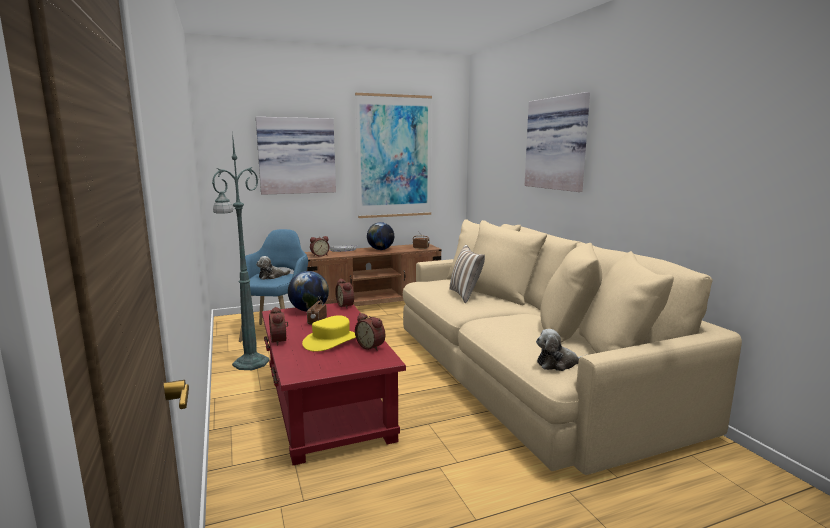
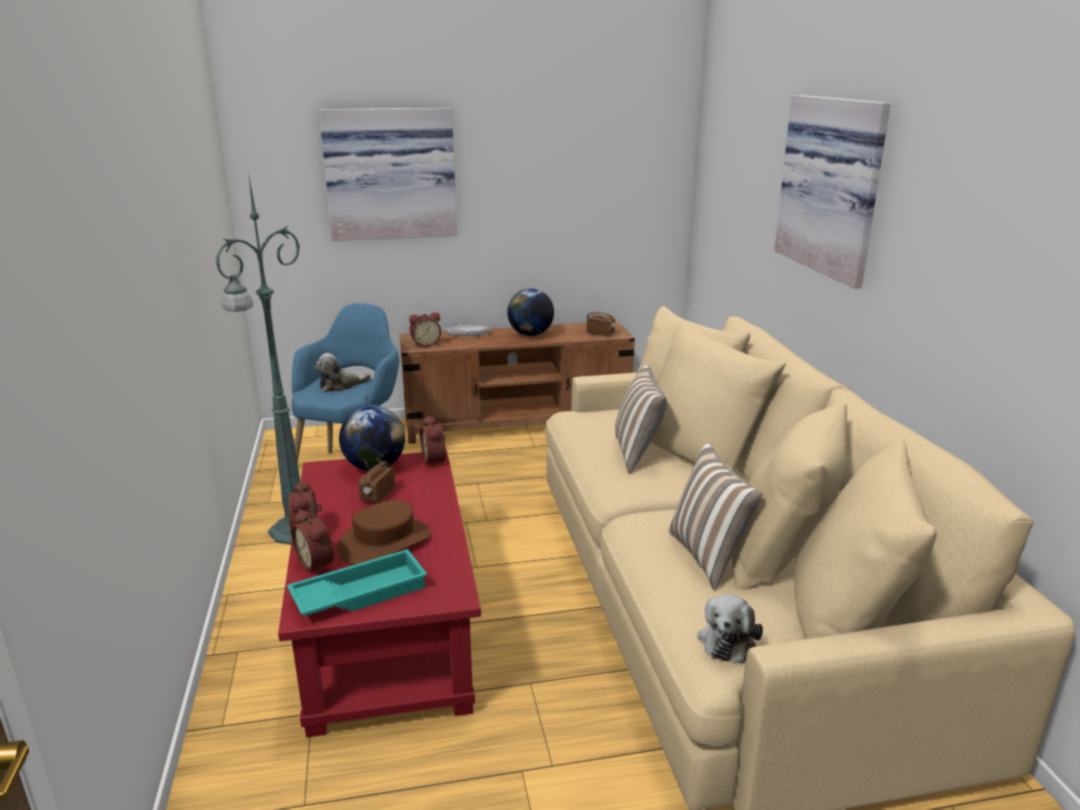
camera: 10 degrees right, 10 degrees up
(326, 363) = (360, 592): none -> turquoise tray
(331, 341) = (384, 542): yellow hat -> brown hat
(371, 346) = (442, 560): alarm clock -> alarm clock (318, 563)
(394, 157) = (561, 171): picture -> none
(529, 332) = (708, 557): none -> pillow
(558, 364) = (727, 639): plush toy -> plush toy turned 75 degrees counterclockwise

